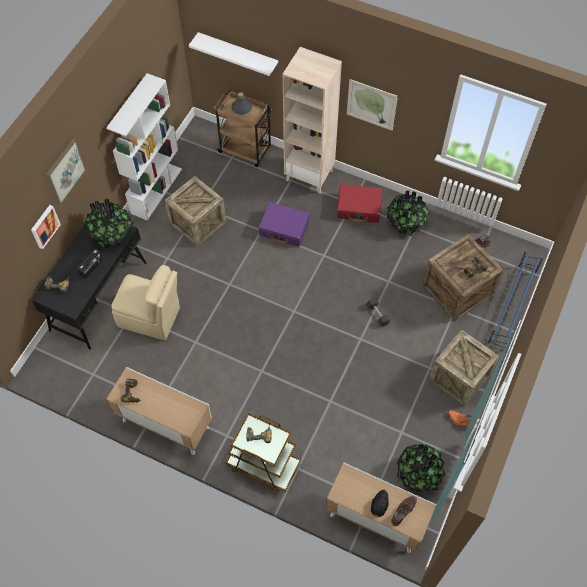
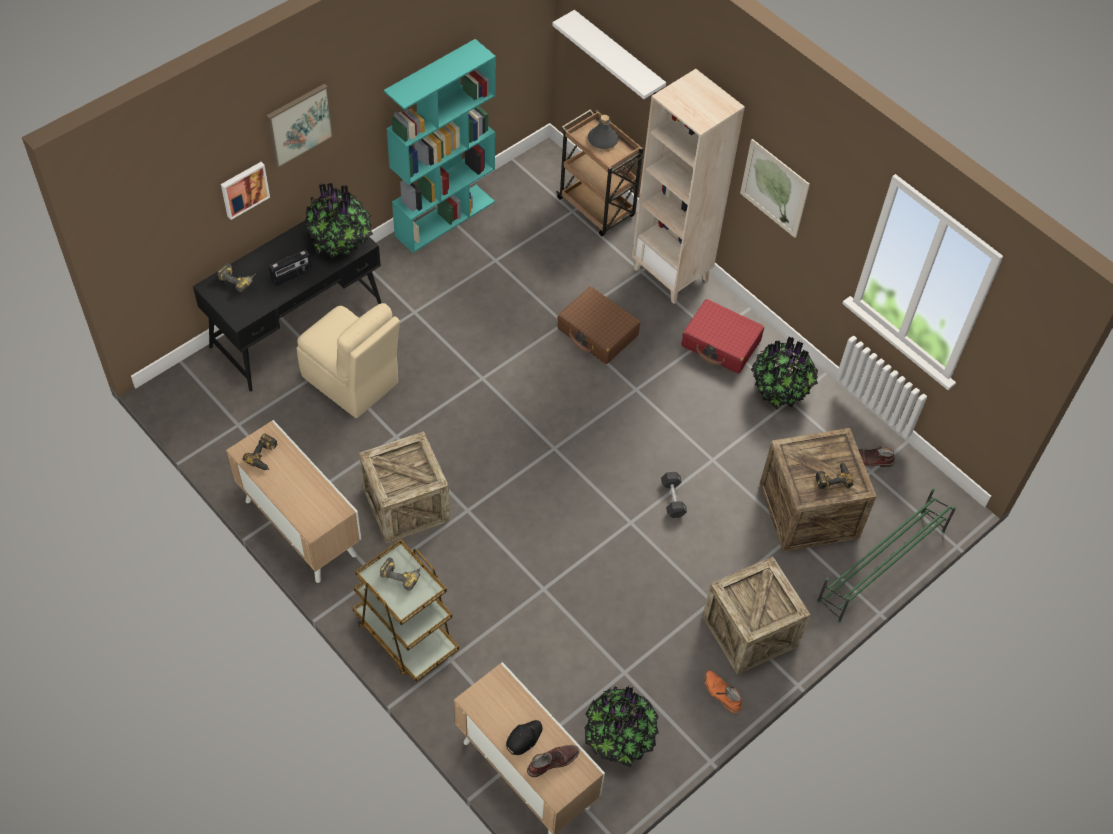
camera: 20 degrees right, 5 degrees down
(156, 190) = (445, 218): white bookcase -> turquoise bookcase
(198, 222) = (480, 280): crate -> crate (406, 505)
(284, 228) = (597, 332): purple suitcase -> brown suitcase
(512, 307) = (880, 566): blue shoe rack -> green shoe rack

